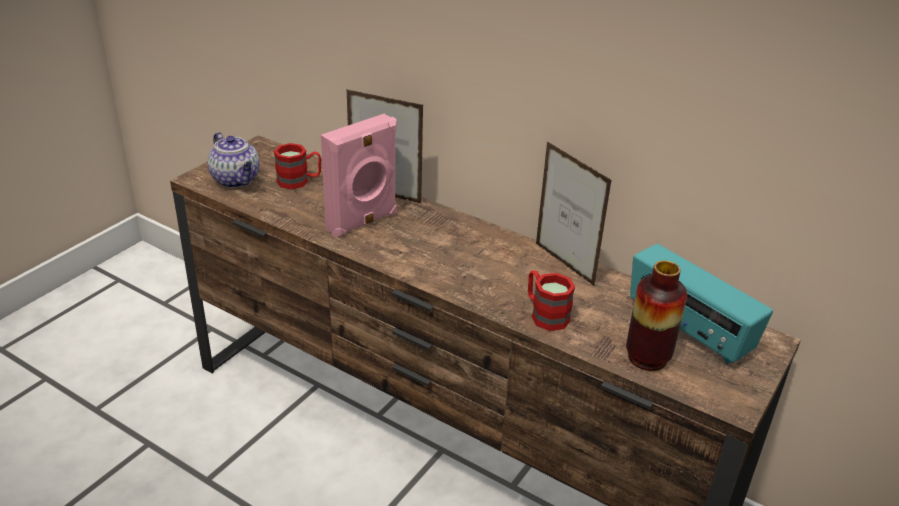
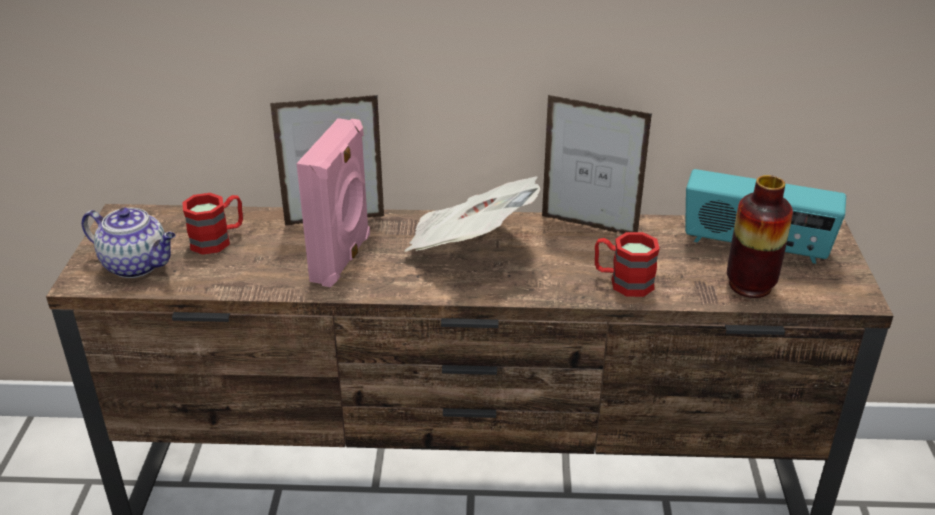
camera: 30 degrees left, 0 degrees up
(459, 244) = (469, 245): none -> newspaper

